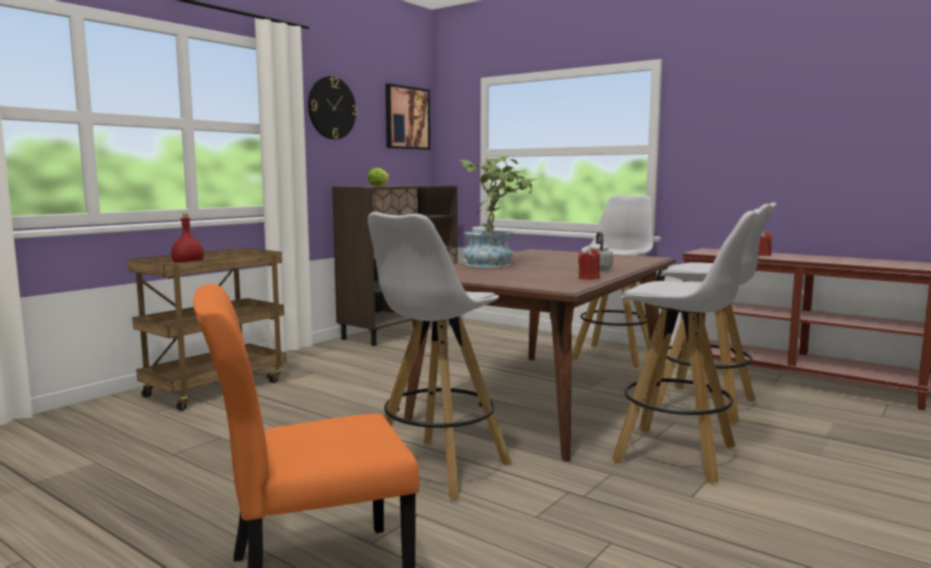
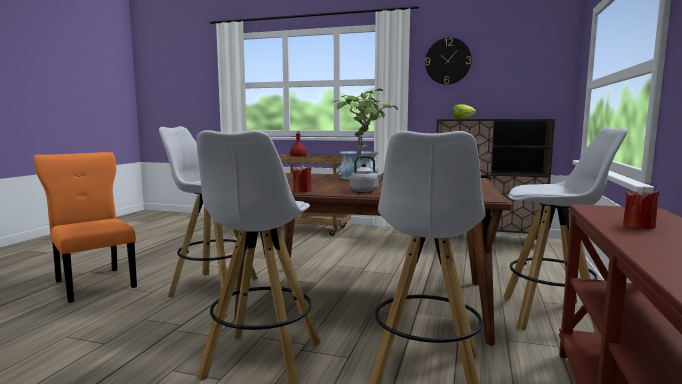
camera: 70 degrees right, 0 degrees up
(407, 118) = (537, 60): picture -> none

